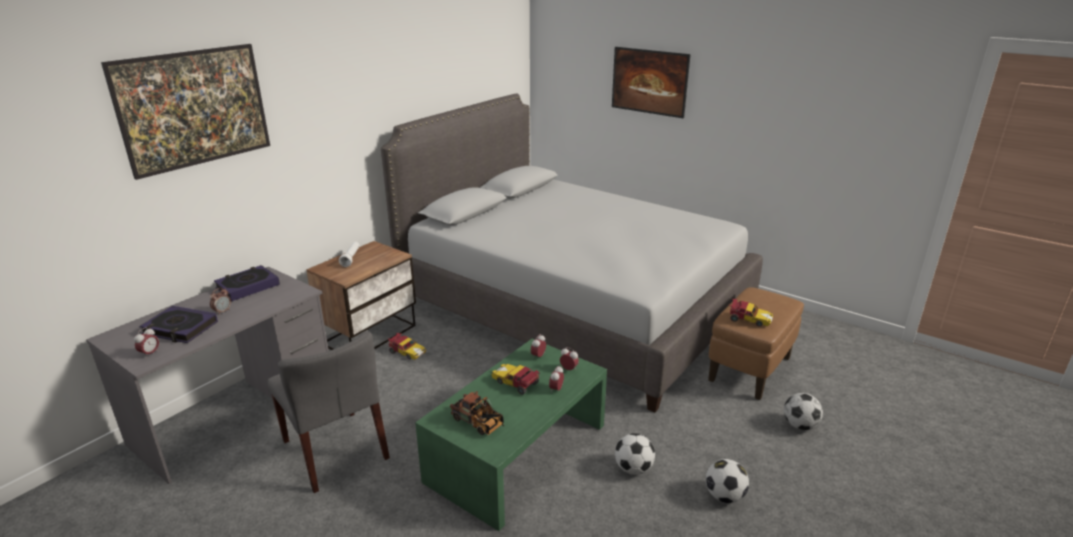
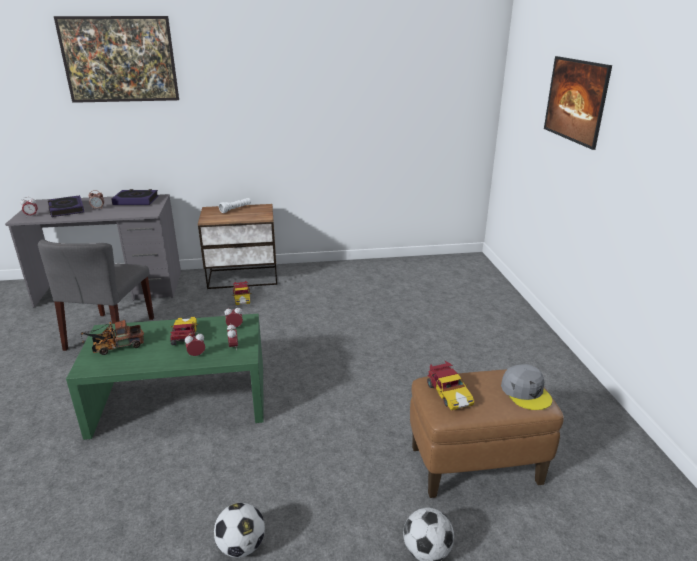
camera: 45 degrees right, 0 degrees up
(479, 424) = (115, 347): toy truck -> toy truck turned 75 degrees clockwise
(574, 306) = (409, 323): grey bed -> none
(633, 468) = (223, 468): football -> none
(775, 298) = (526, 392): none -> grey cap

